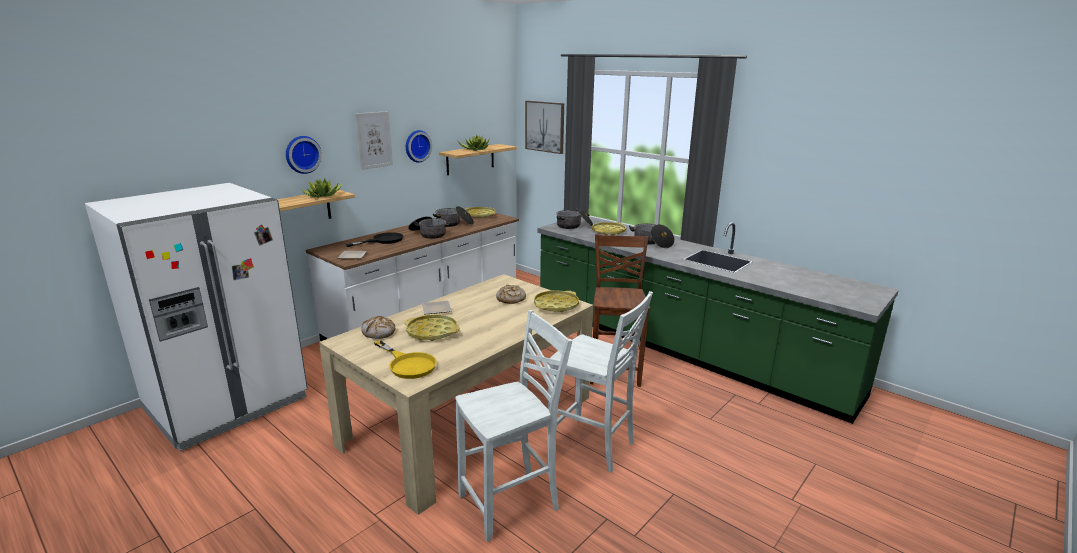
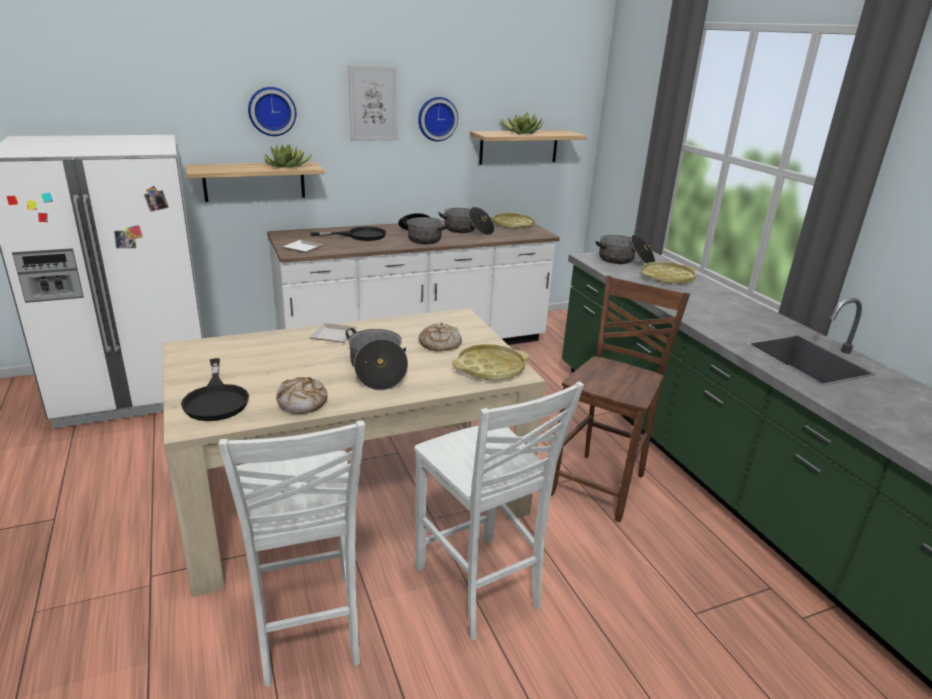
camera: 25 degrees right, 5 degrees up
(379, 333) = (235, 348): bread -> bread (302, 403)
(408, 364) = (216, 399): yellow frying pan -> black frying pan
(432, 332) = (293, 364): yellow tray -> none
(511, 503) = (306, 630): white chair -> white chair turned 75 degrees clockwise
(545, 126) = (634, 110): picture -> none
(652, 242) = (720, 307): cooking pot -> cooking pot (377, 370)

